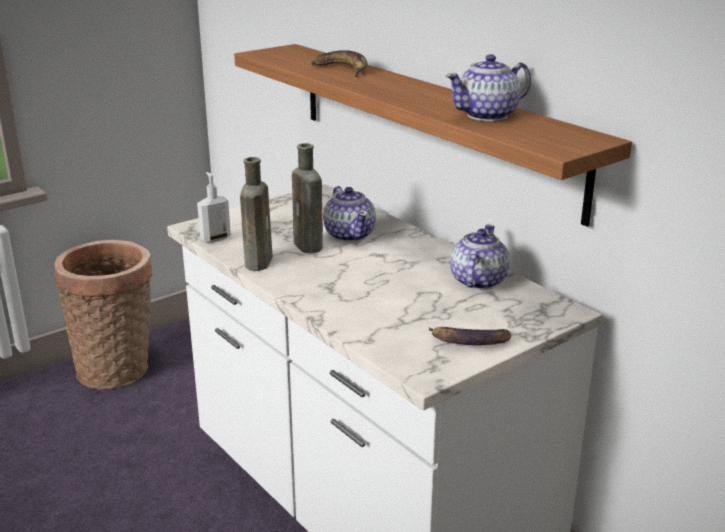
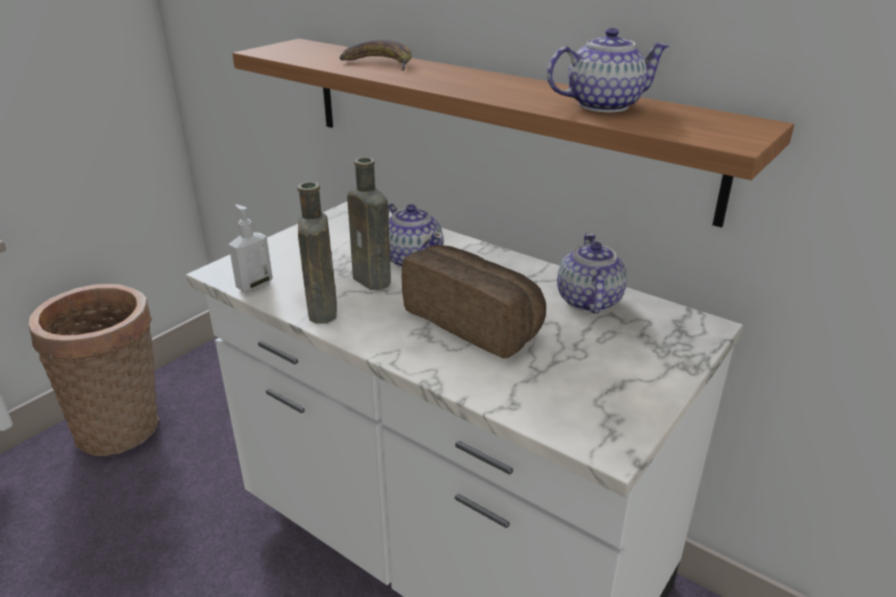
camera: 15 degrees left, 5 degrees up
(373, 284) = (475, 322): none -> bread
(468, 342) = (630, 387): banana -> none
(488, 115) = (602, 105): teapot -> teapot turned 150 degrees counterclockwise

